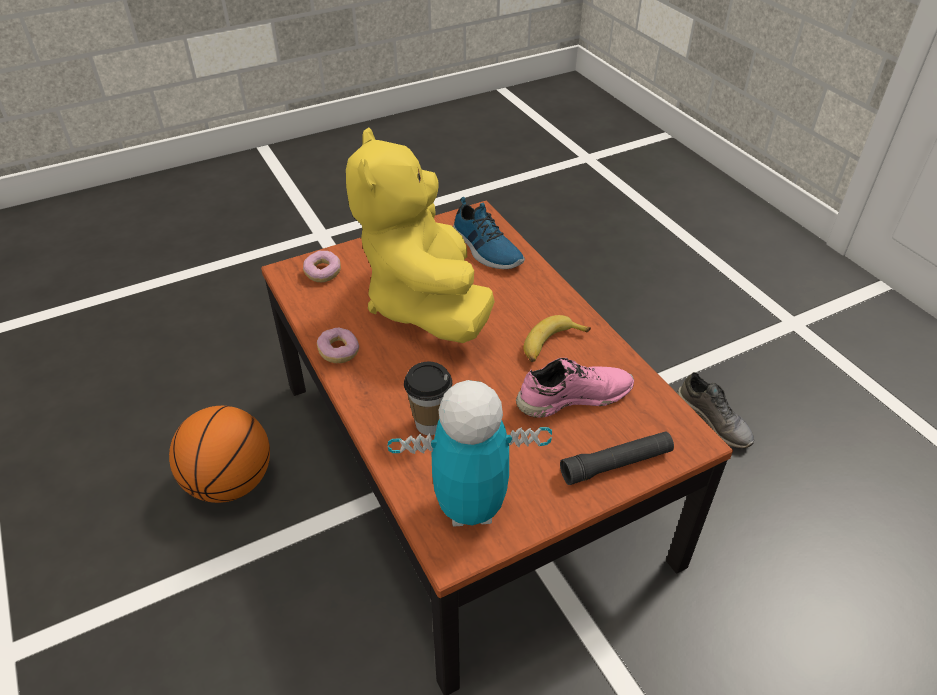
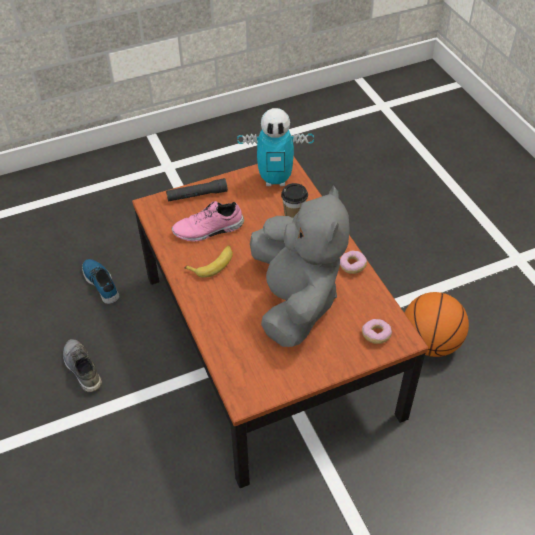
camera: 175 degrees left, 5 degrees up
(425, 303) = (295, 302): yellow plush toy -> grey plush toy
(485, 249) = (243, 353): shoe -> shoe (102, 283)

